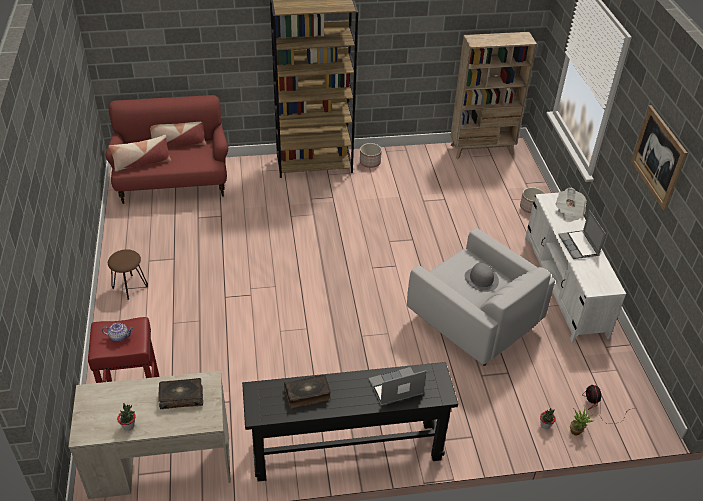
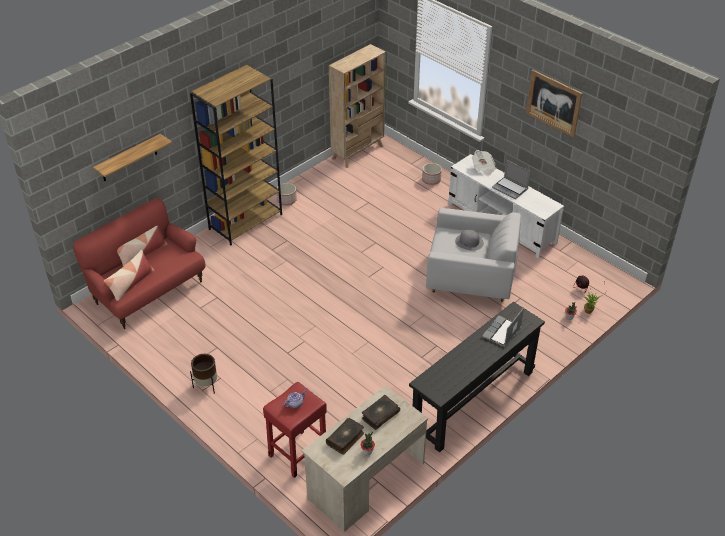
camera: 35 degrees left, 0 degrees up
(129, 286) = (206, 385): brown stool -> brown planter
(187, 40) = (129, 158): none -> shelf
(307, 395) = (456, 367): book -> book (345, 439)

